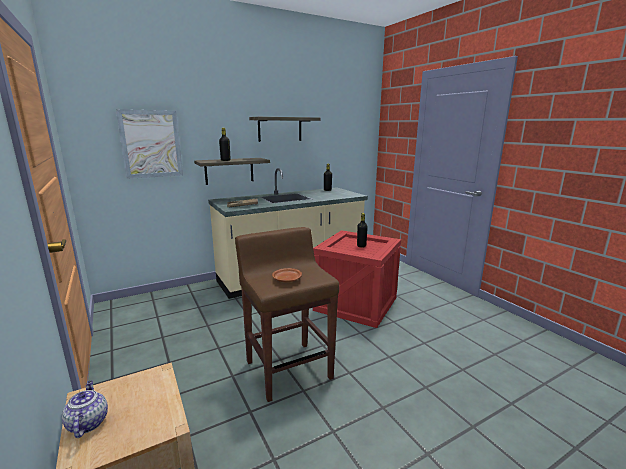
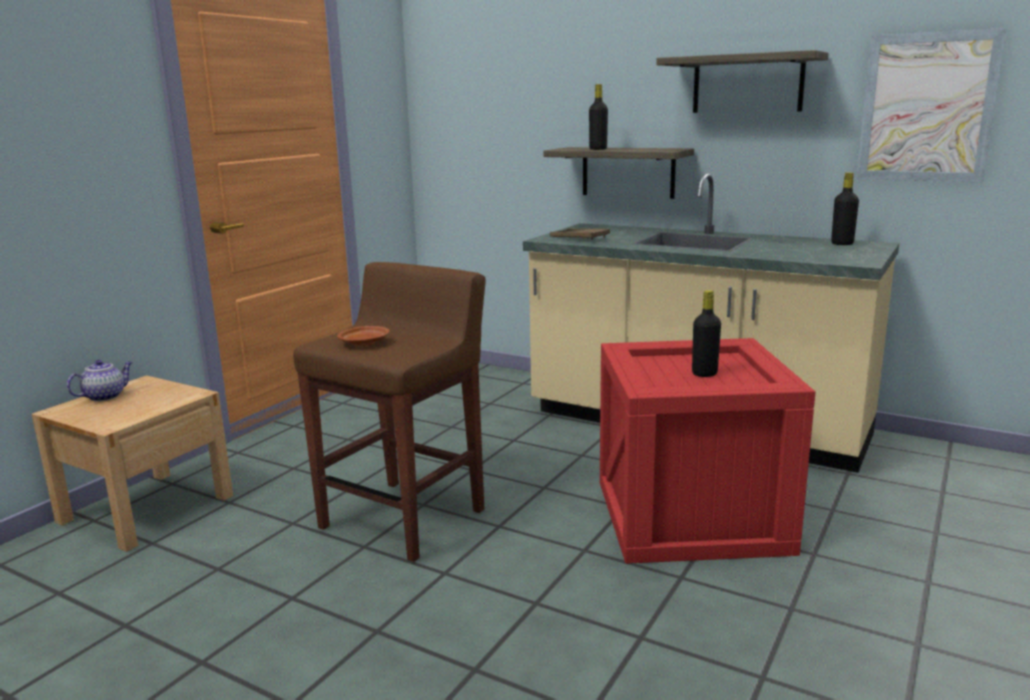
camera: 60 degrees right, 0 degrees up
(151, 144) = (508, 116): picture -> picture (927, 108)

